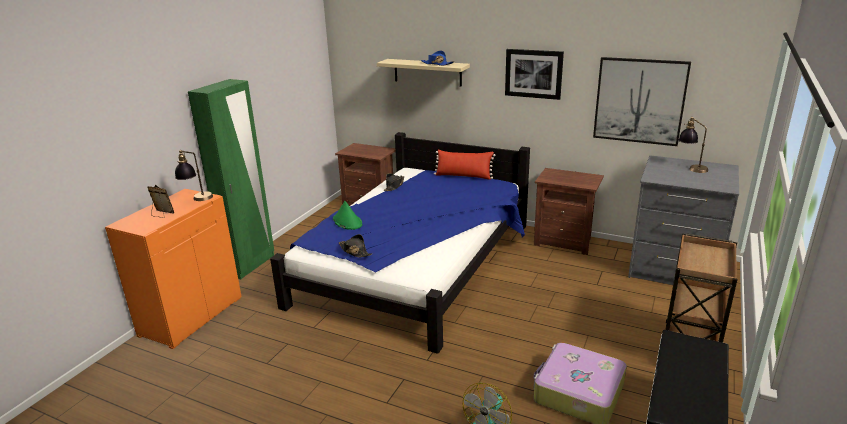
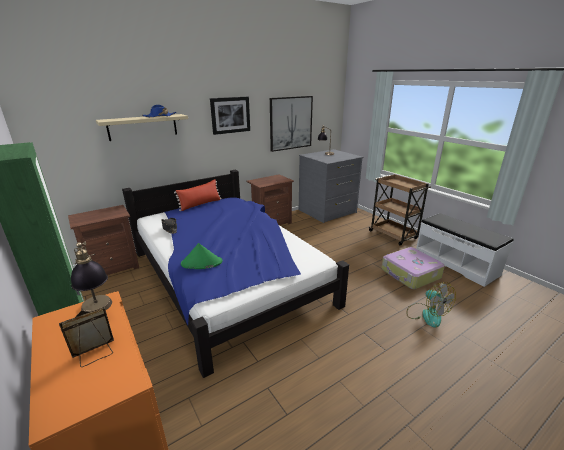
camera: 60 degrees left, 0 degrees up
(354, 251) = (260, 273): black hat -> none

